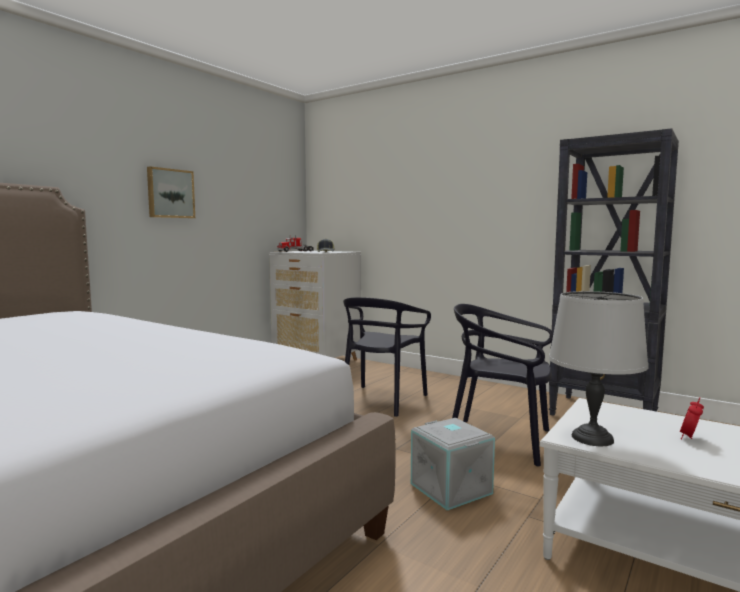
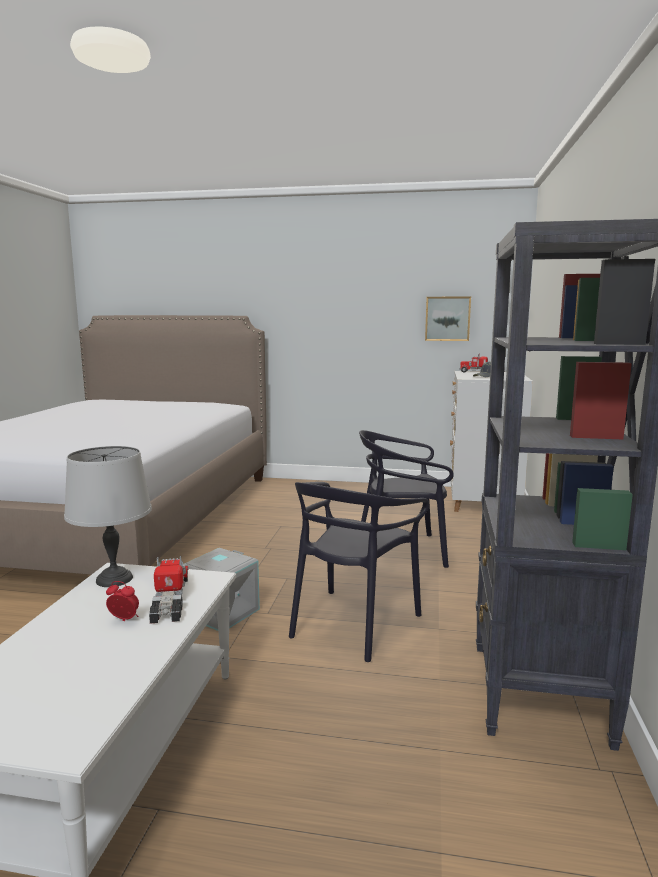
camera: 65 degrees right, 5 degrees up
(170, 193) = (343, 314): picture -> picture (447, 318)
(500, 440) = (353, 623): black chair -> black chair turned 150 degrees counterclockwise
(640, 420) = (170, 599): none -> toy truck

